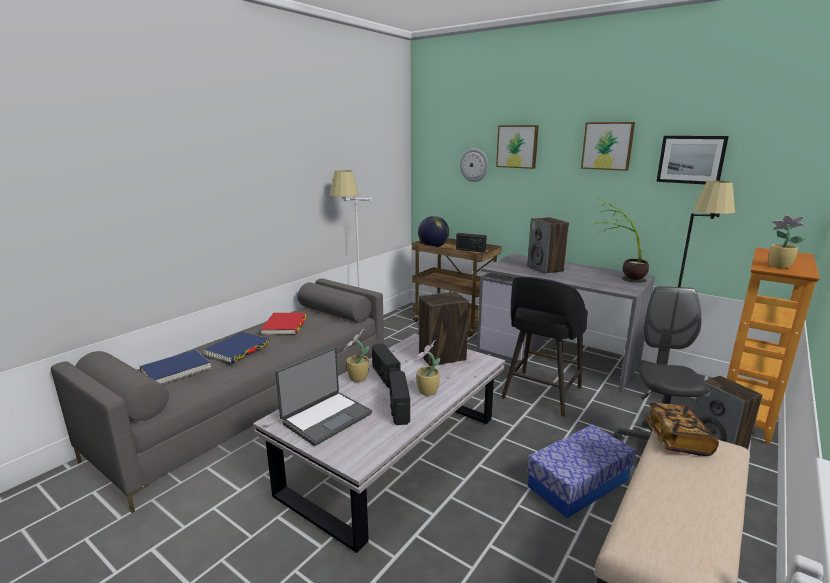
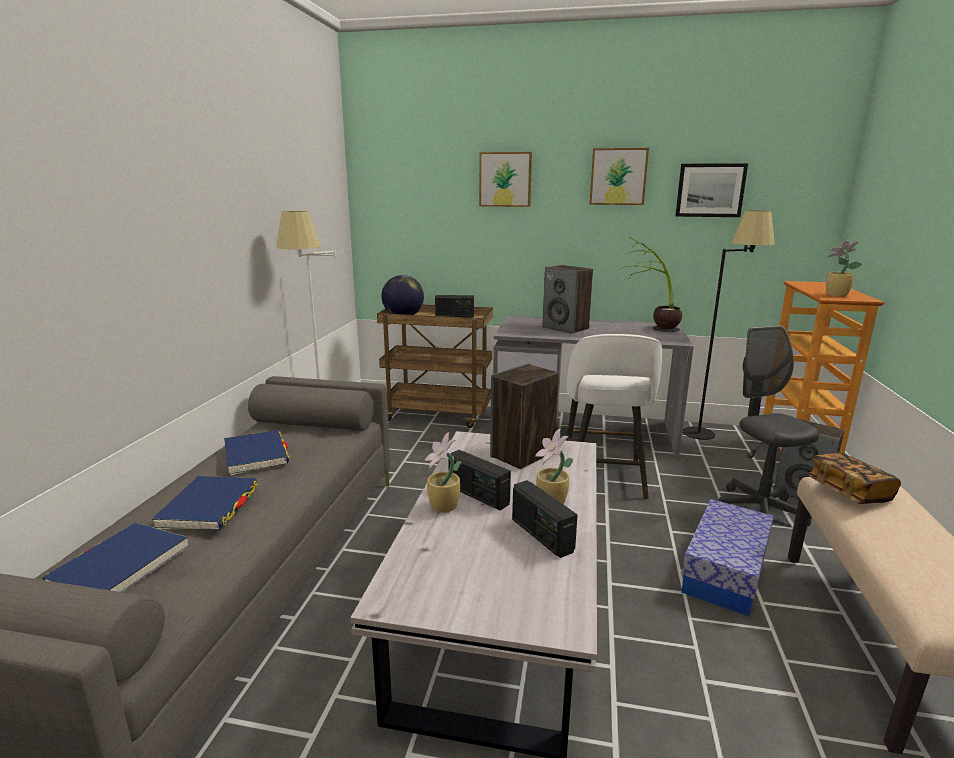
camera: 25 degrees left, 0 degrees up
(284, 326) = (256, 455): red book -> blue book
(326, 418) = (457, 575): laptop -> none
(474, 165) = (446, 205): wall clock -> none
(540, 394) = (603, 479): black stool -> white stool

